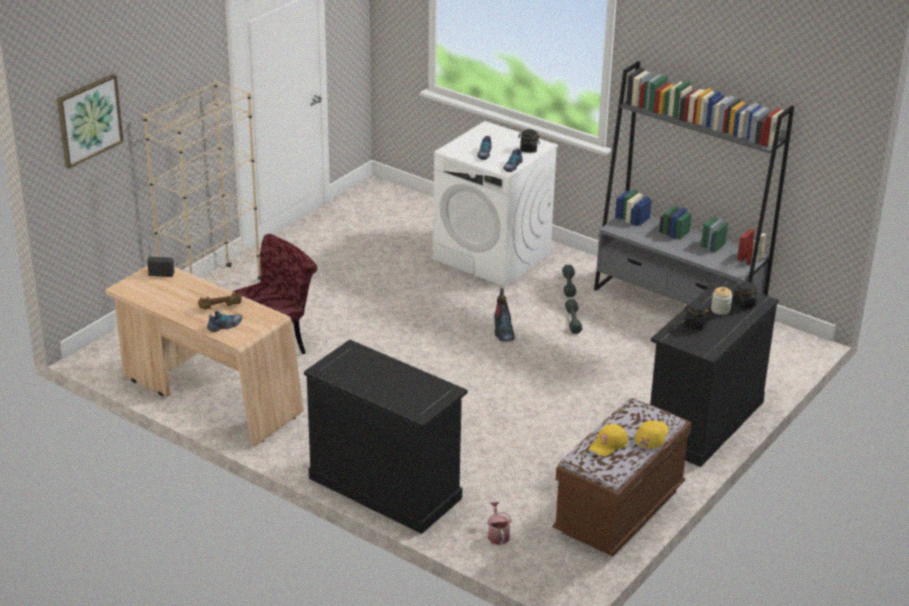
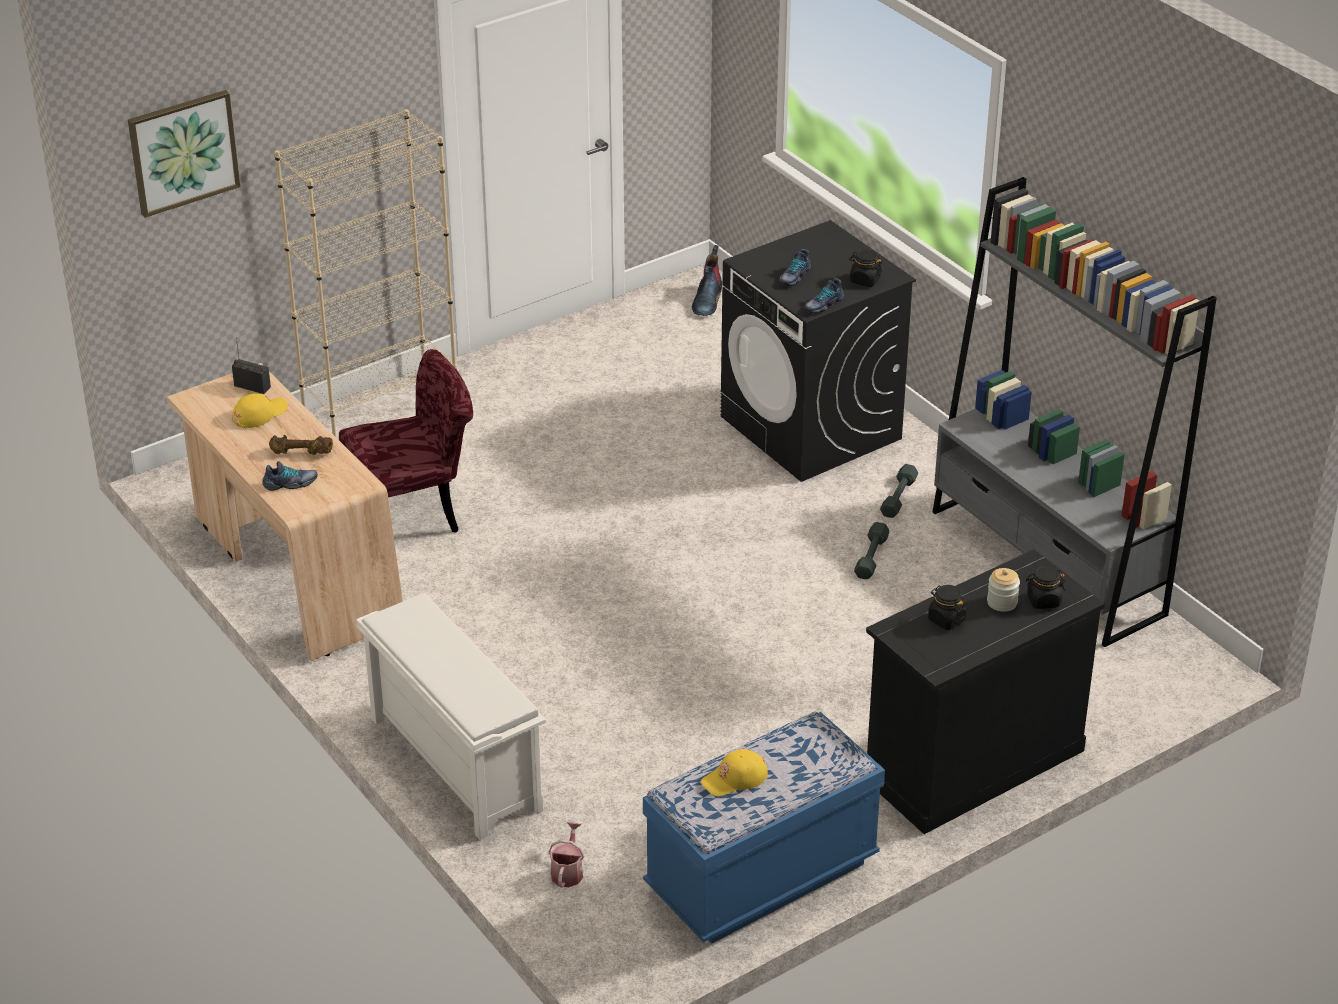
camera: 20 degrees right, 5 degrees up
(385, 488) = (453, 763): black cabinet -> white shoe rack
(492, 256) = (811, 428): white washing machine -> black washing machine
(503, 330) = (758, 551): boot -> boot (707, 300)
(619, 511) = (762, 876): brown bench -> blue bench
(652, 436) = (806, 780): yellow cap -> yellow cap (259, 414)

